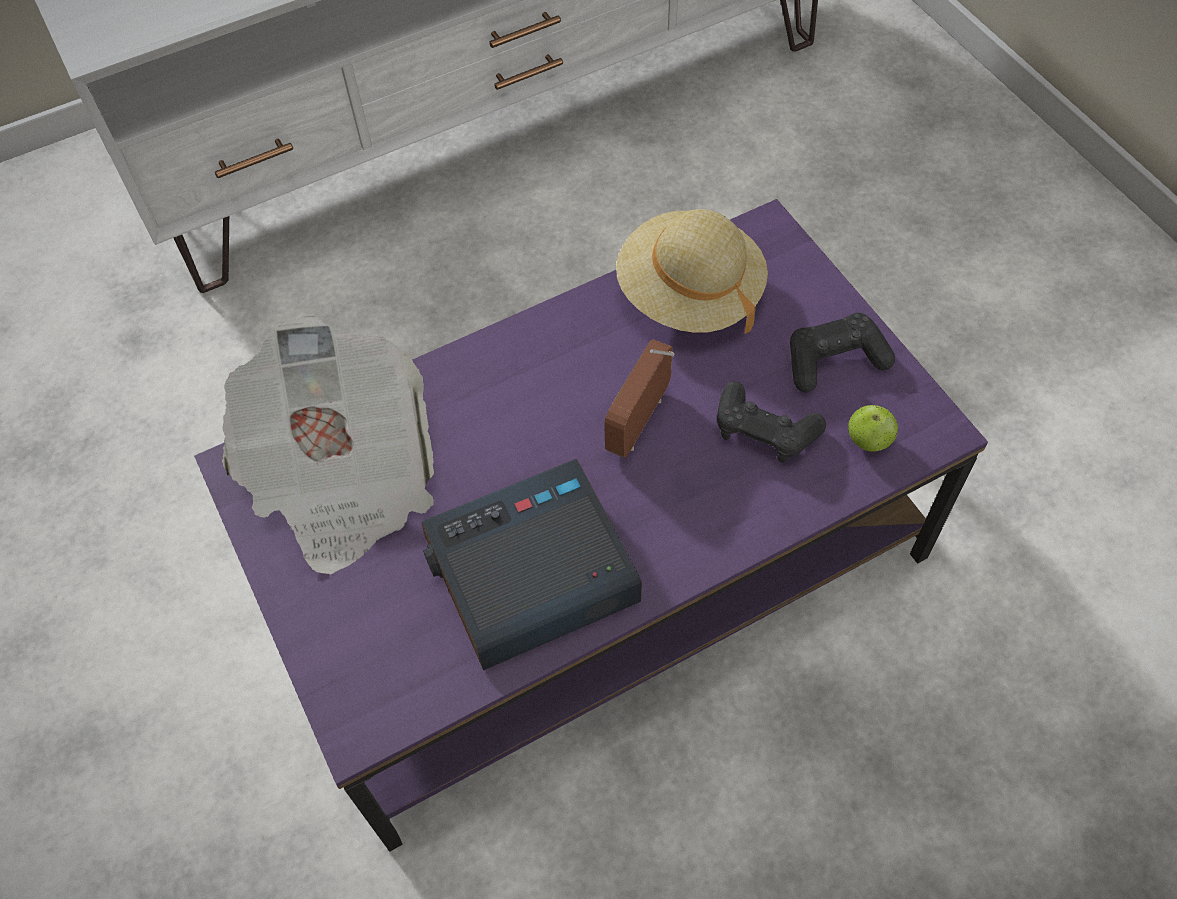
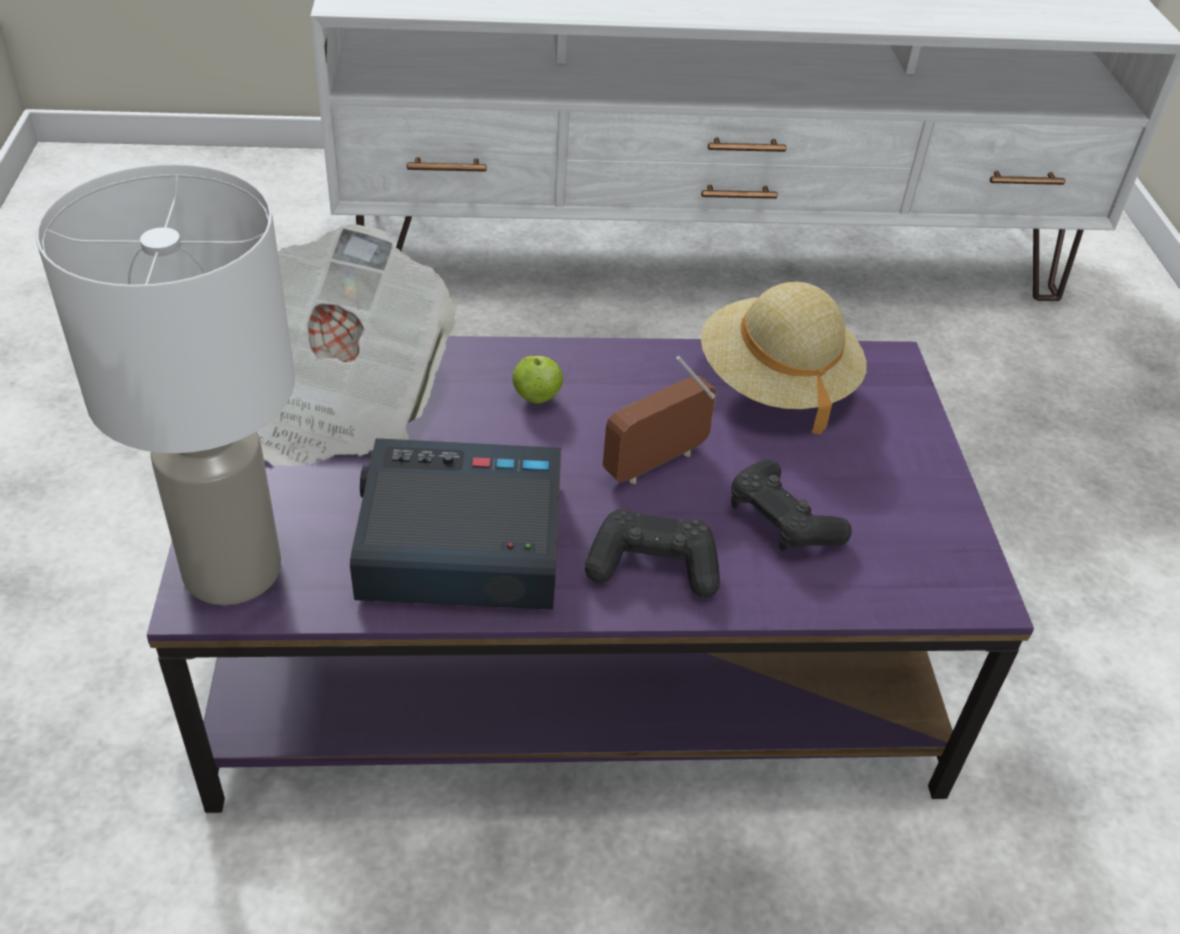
camera: 20 degrees right, 15 degrees down
(366, 689) = (235, 569): none -> white table lamp
(834, 361) = (897, 491): black game controller -> black game controller (653, 566)
(868, 441) = (893, 573): apple -> apple (537, 398)

